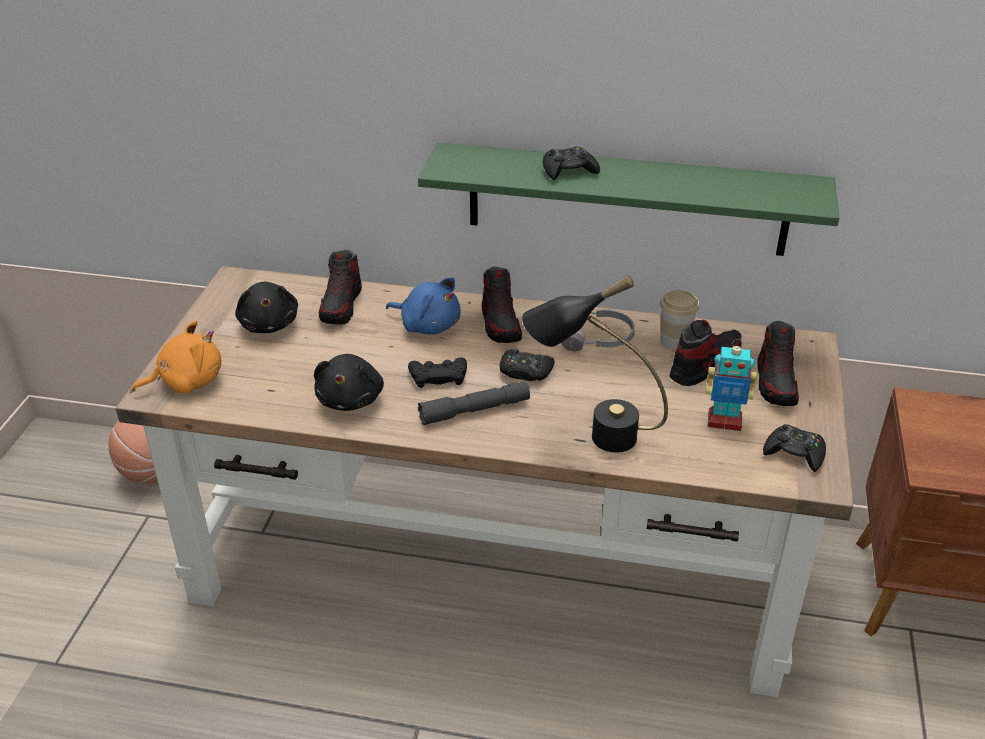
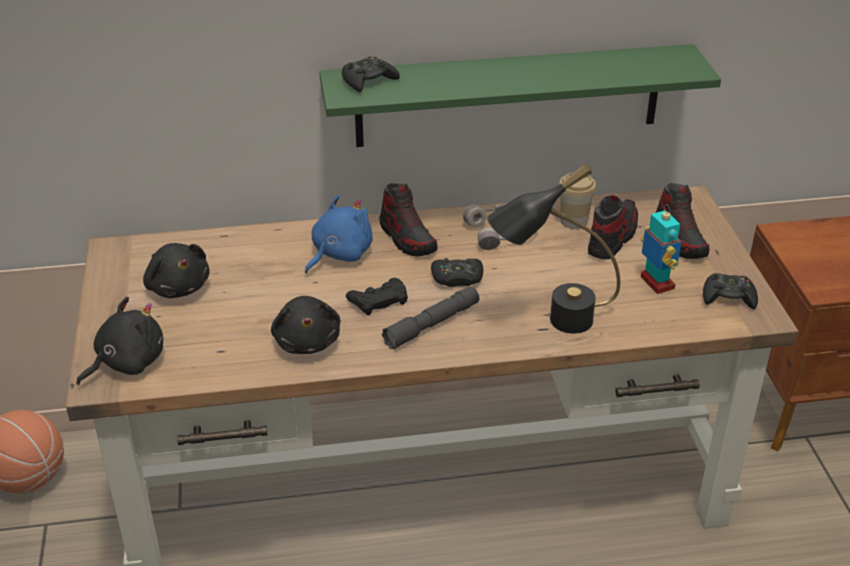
camera: 20 degrees left, 0 degrees up
(187, 381) = (127, 362): orange plush toy -> black plush toy
(341, 305) = (241, 253): shoe -> none
(428, 325) = (339, 254): blue plush toy -> blue plush toy turned 60 degrees counterclockwise
(569, 170) = (463, 77): black game controller -> black game controller (368, 81)
(724, 421) = (656, 283): toy robot -> toy robot turned 105 degrees counterclockwise

